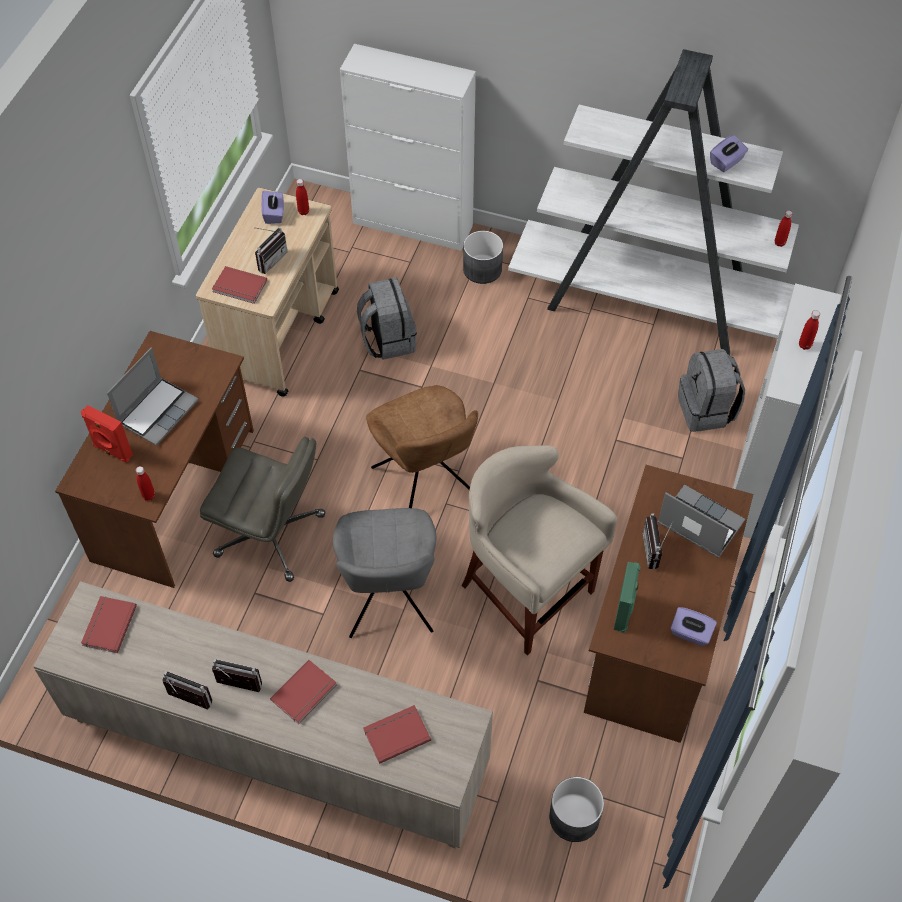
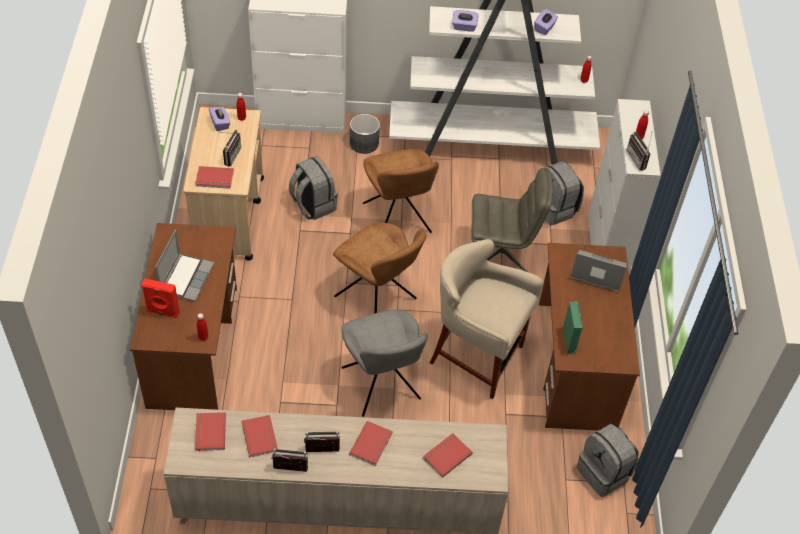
camera: 20 degrees left, 5 degrees down
(169, 646) = (261, 436): none -> red book
(272, 535) = (278, 359): grey office chair -> grey office chair (501, 255)
(489, 382) = (397, 220): none -> brown chair
(574, 818) = (563, 498): grey planter -> none
(642, 797) = (604, 473): none -> grey backpack
(655, 551) = (575, 297): radio -> radio (639, 159)
(690, 633) = (618, 344): purple tissue box -> purple tissue box (464, 27)

